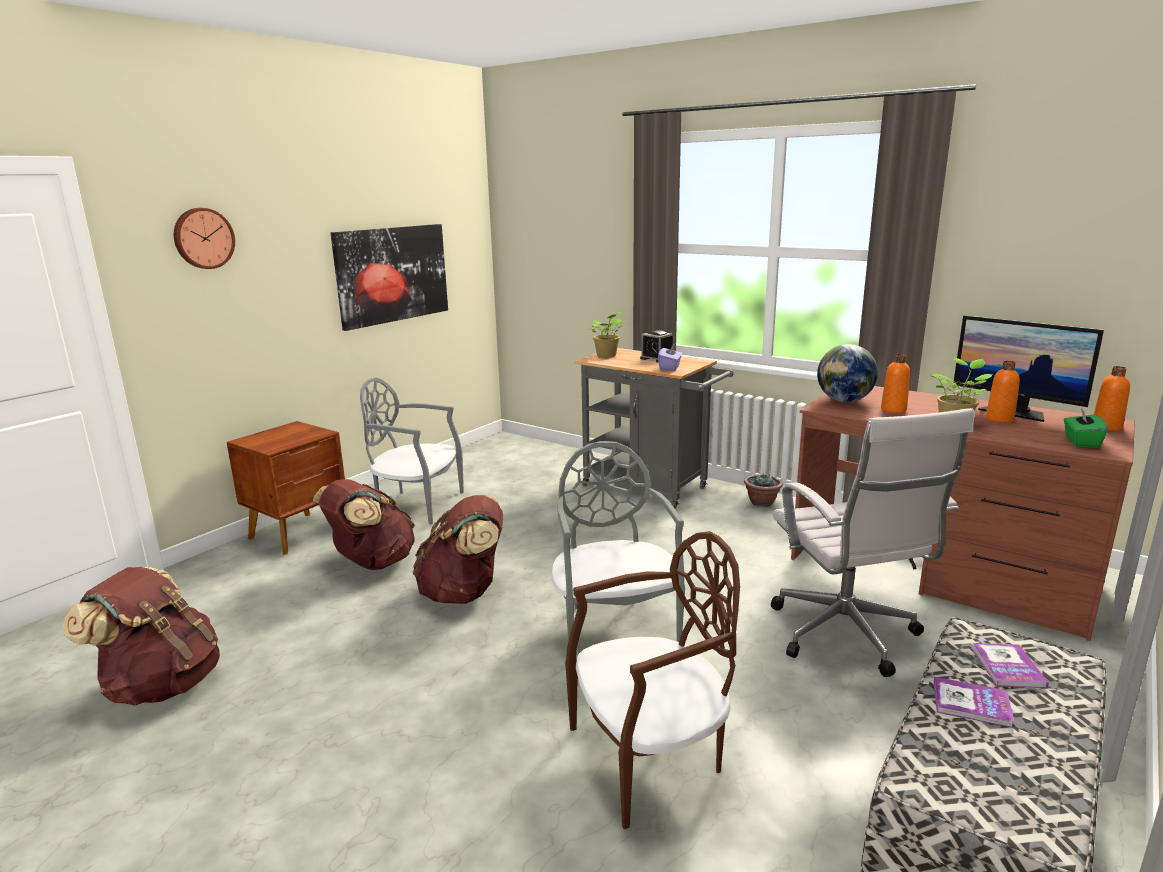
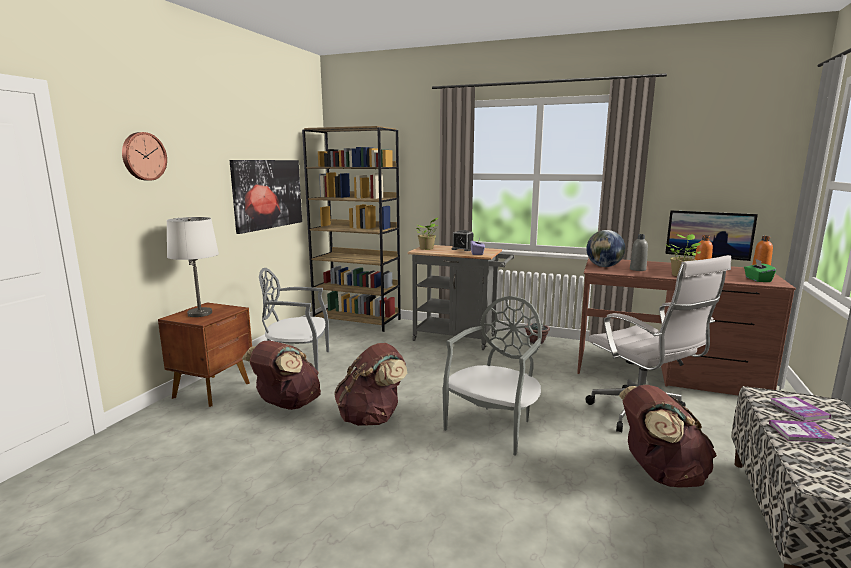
camera: 15 degrees left, 5 degrees down
(162, 684) = (155, 519): brown backpack -> brown backpack (660, 474)
(277, 437) = (200, 313): none -> white table lamp
(526, 449) = (358, 321): none -> brown bookcase
(615, 626) = (494, 427): grey chair -> grey chair turned 60 degrees clockwise
(651, 758) = (576, 510): brown chair -> none
(893, 409) = (637, 269): orange bottle -> grey bottle

